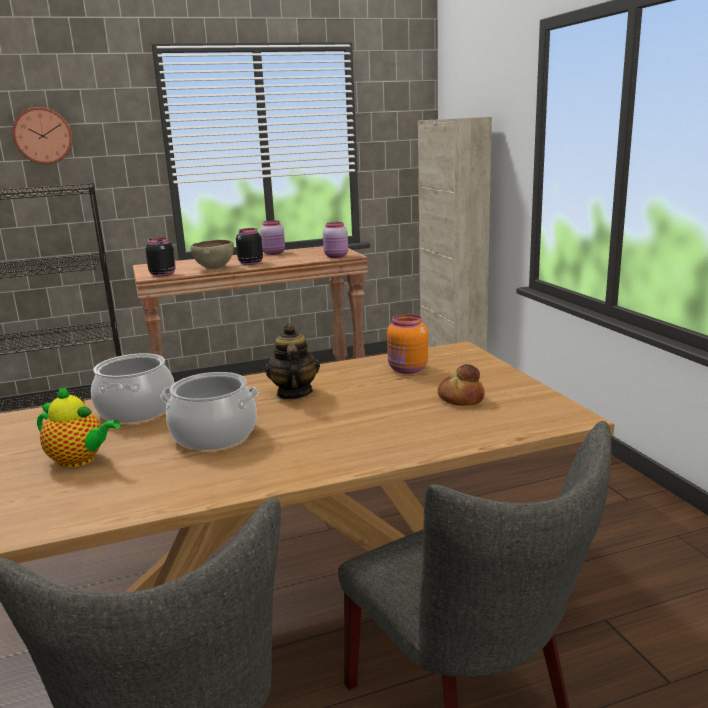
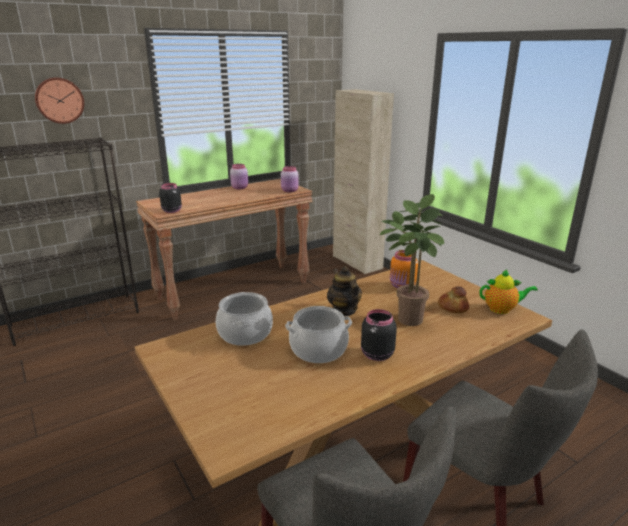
camera: 15 degrees left, 5 degrees up
(80, 460) = (242, 380): teapot -> teapot (502, 309)
(214, 269) = (208, 204): brown bowl -> none
(250, 263) = (230, 198): black jar -> black jar (376, 354)
(378, 406) = (407, 317): none -> potted plant

